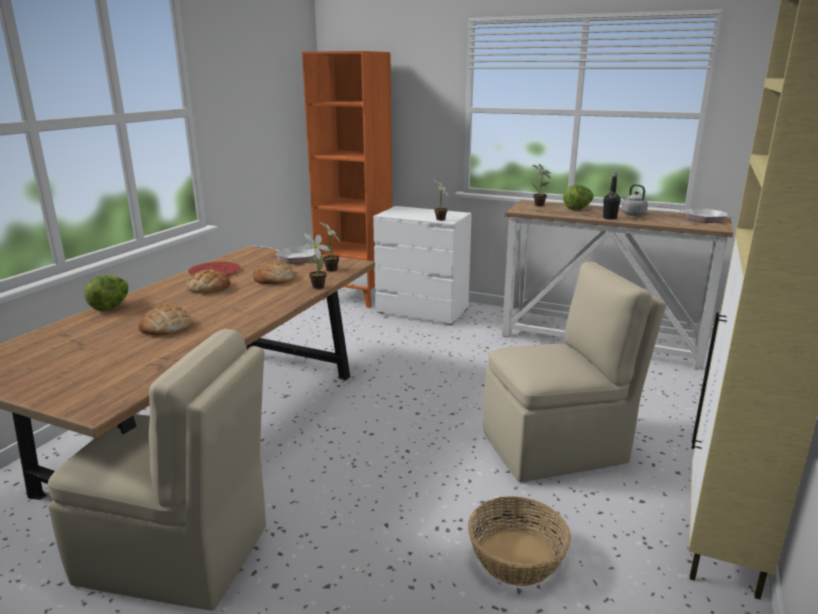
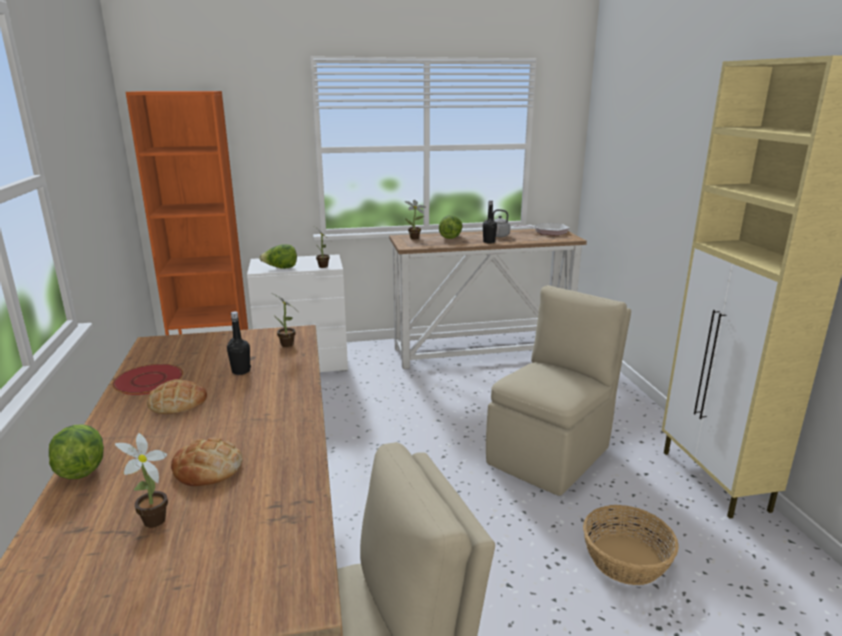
camera: 35 degrees left, 0 degrees up
(274, 279) = (241, 371): bread -> black bottle
(294, 258) = (222, 341): frying pan -> none
(316, 287) = (304, 368): potted plant -> potted plant (152, 523)
(404, 216) = (280, 268): none -> lettuce

